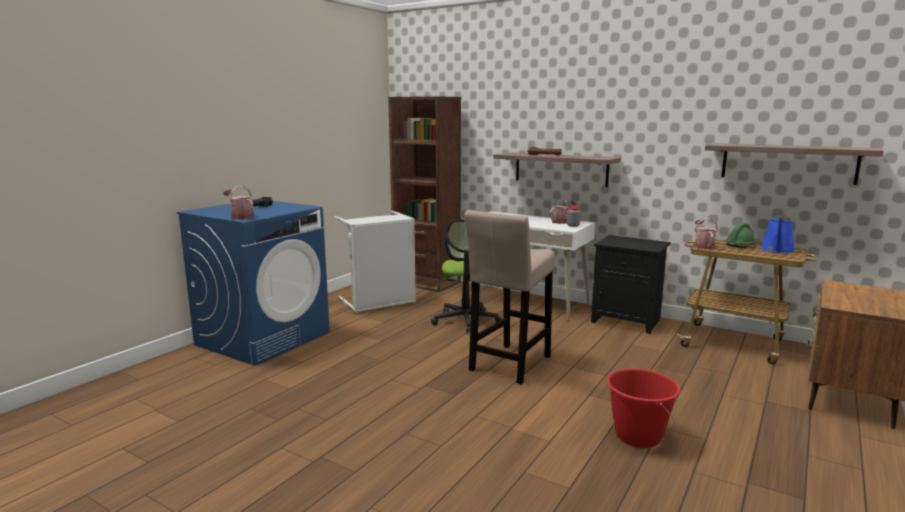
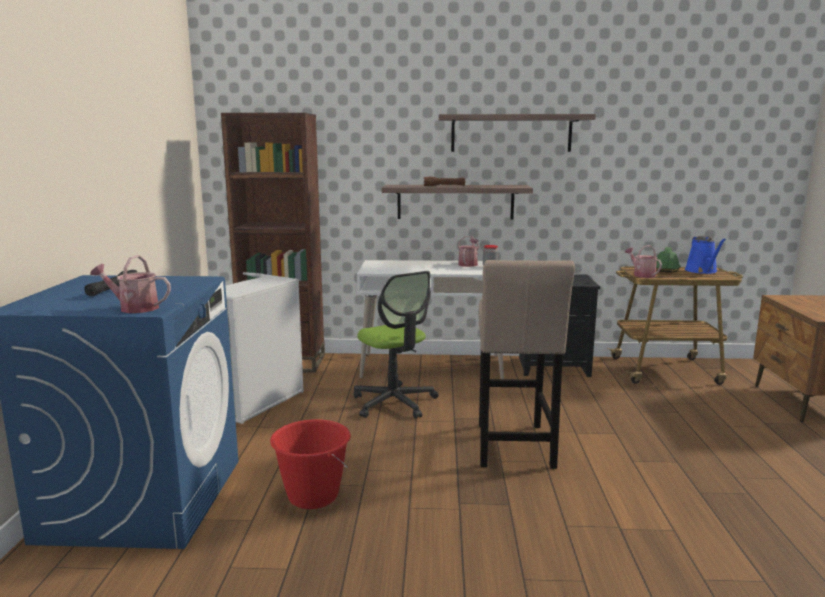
camera: 30 degrees left, 0 degrees up
(637, 436) = (733, 495): red bucket -> red bucket (312, 496)
(788, 163) = (695, 184): shelf -> shelf (511, 133)

